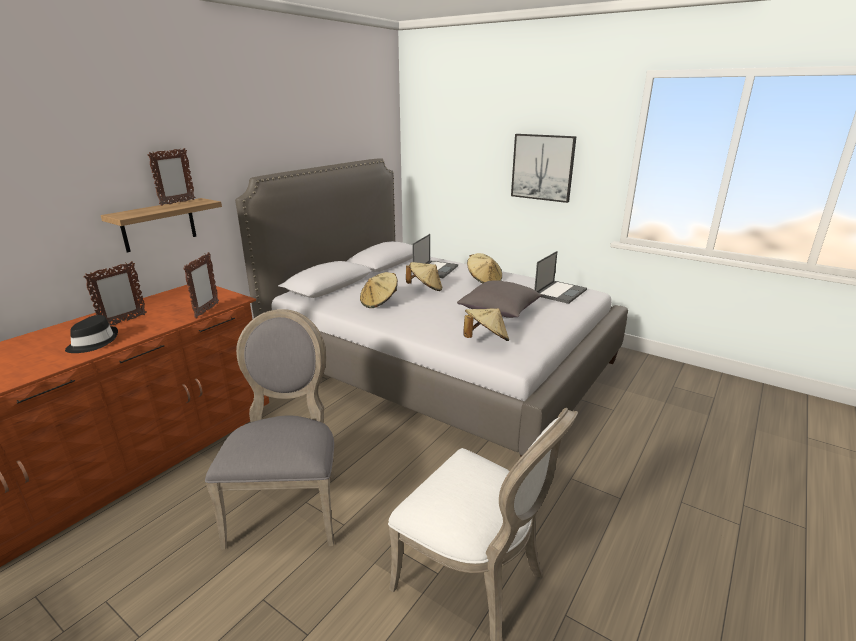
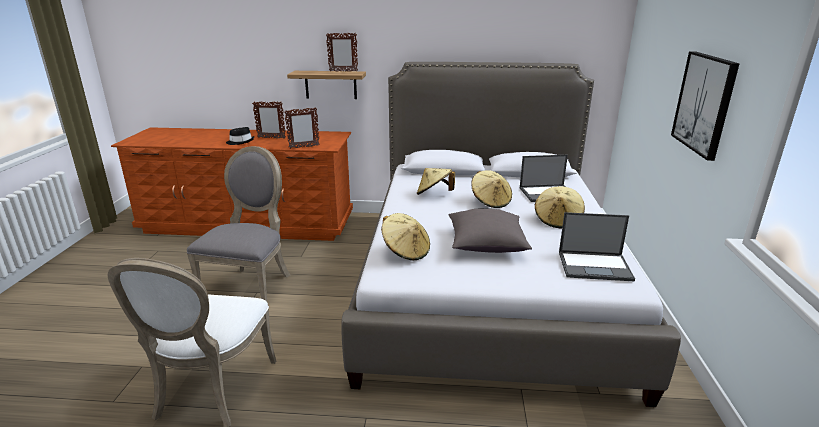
camera: 60 degrees right, 0 degrees up
(289, 504) = (251, 287): grey chair -> grey chair turned 45 degrees counterclockwise

